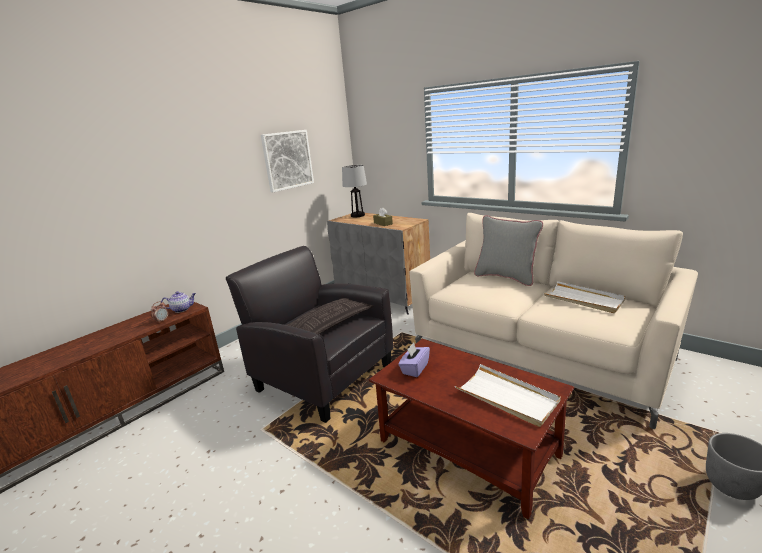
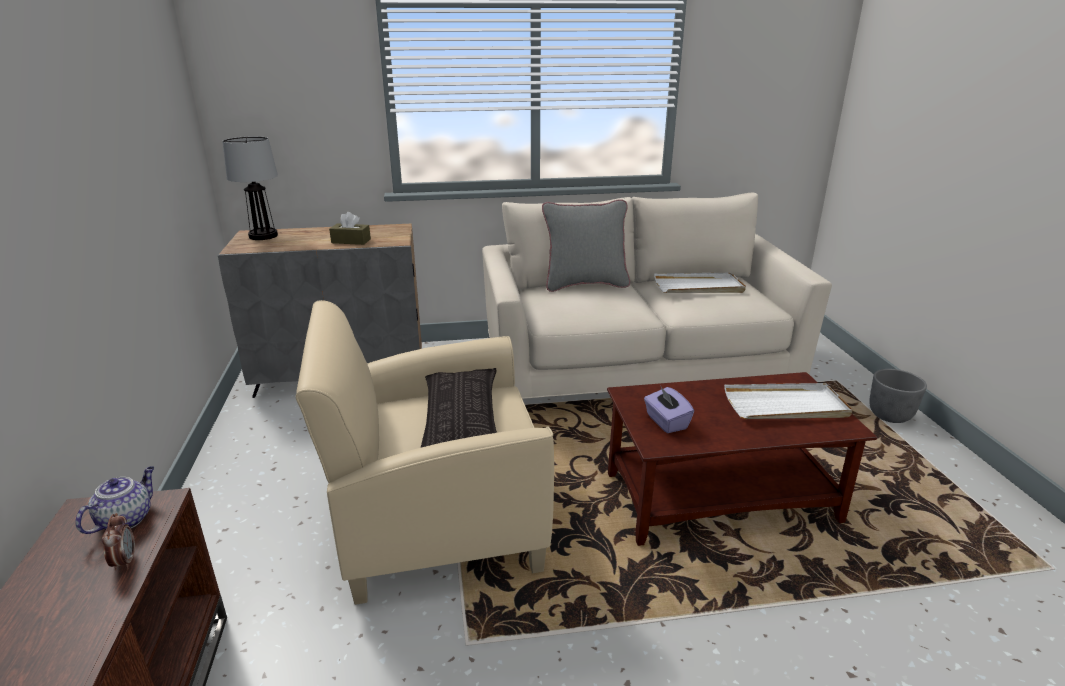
camera: 50 degrees left, 5 degrees up
(287, 160) = (135, 130): picture -> none
(323, 377) = (437, 521): black armchair -> beige armchair

